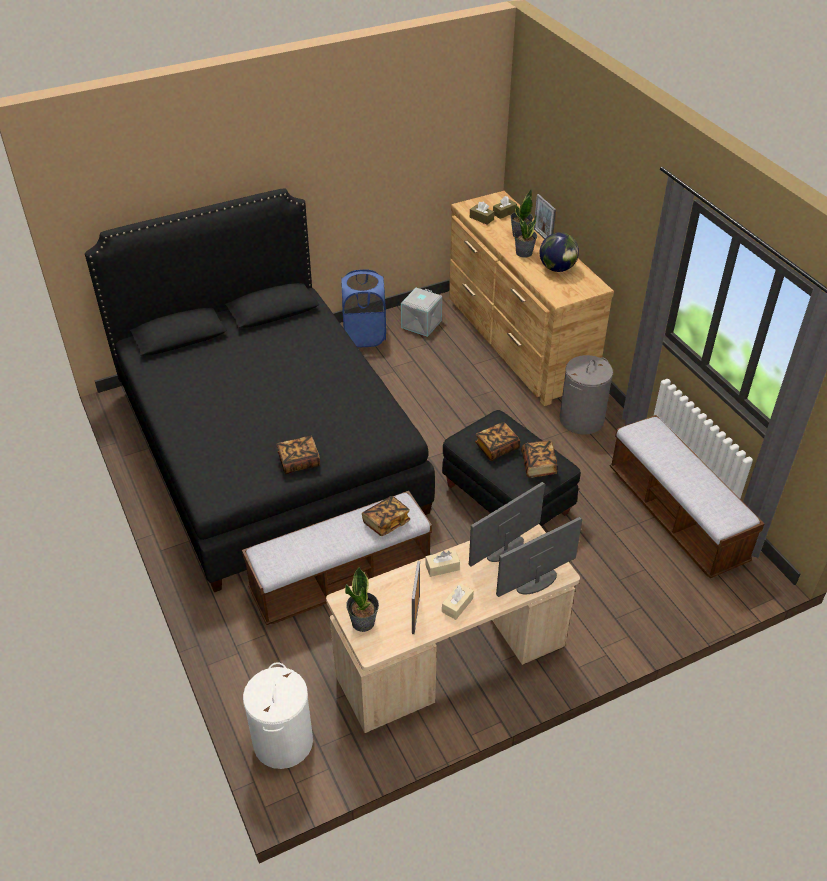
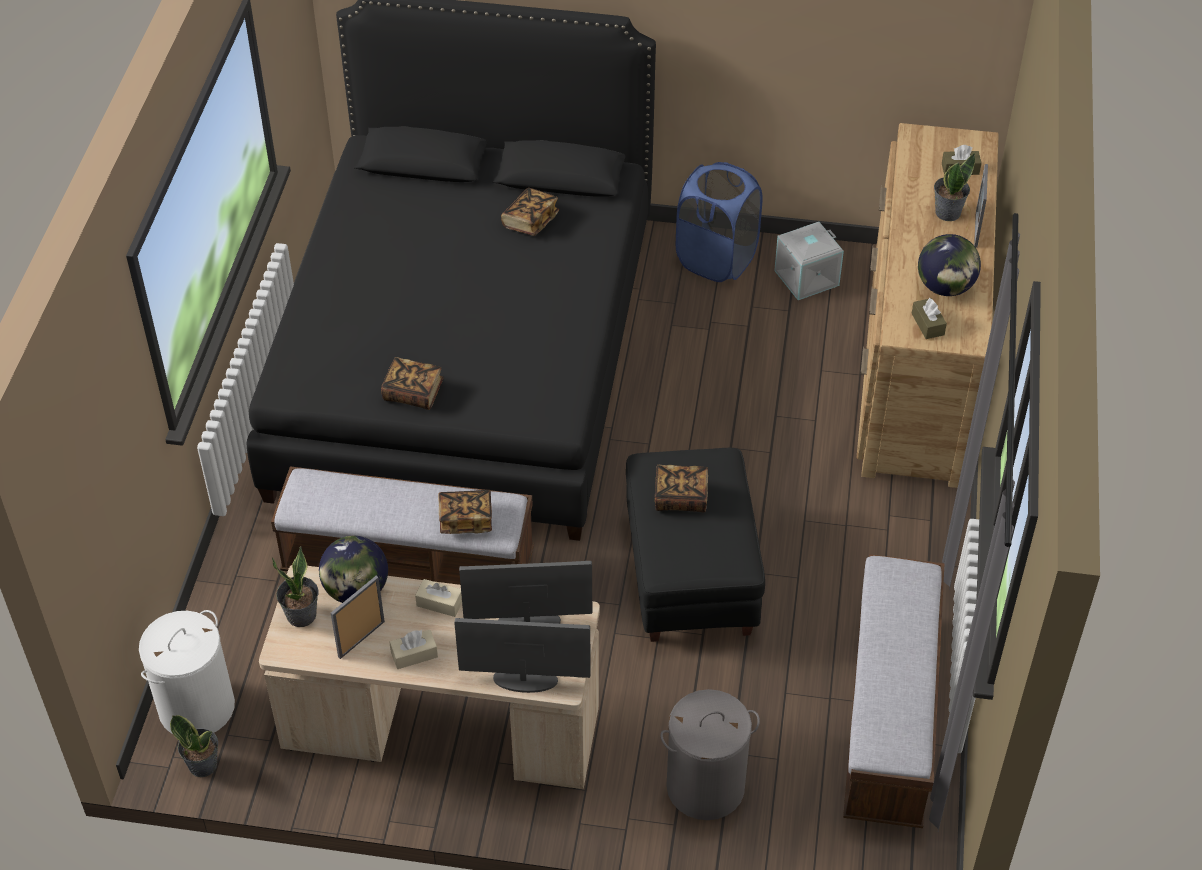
camera: 35 degrees right, 5 degrees up
(384, 588) = (356, 590): none -> globe
(481, 218) = (918, 164): brown tissue box -> brown tissue box (927, 324)
(524, 252) = (923, 242): potted plant -> potted plant (203, 764)
(538, 465) = (710, 548): book -> book (530, 221)
(581, 420) = (893, 522): grey laundry basket -> grey laundry basket (704, 787)

